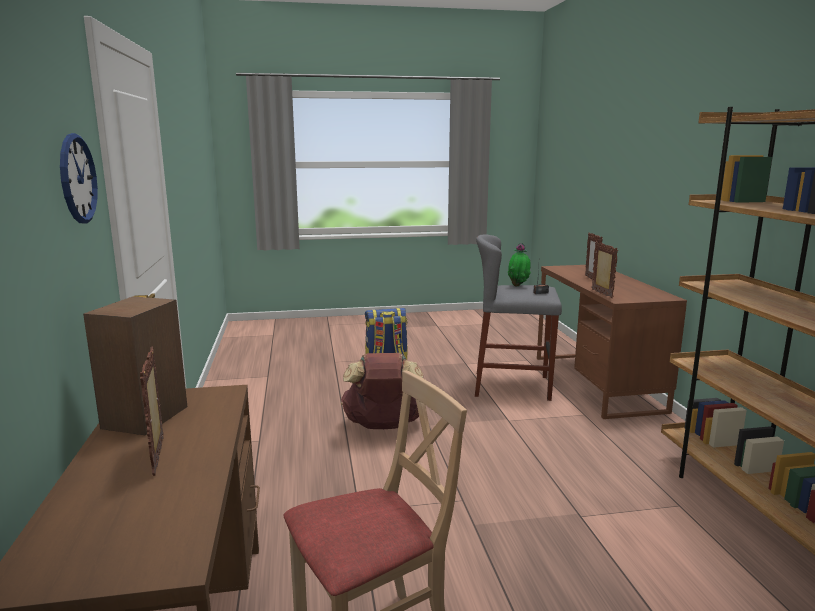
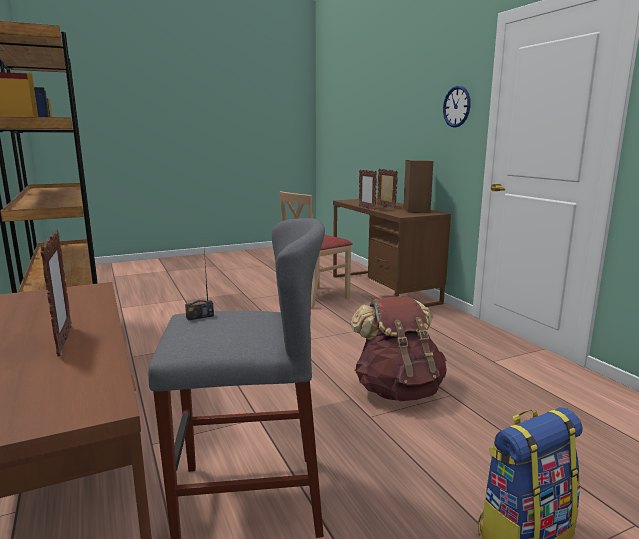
camera: 165 degrees right, 0 degrees up
(518, 286) = (236, 335): potted plant -> none
(601, 294) = (106, 297): picture frame -> picture frame (367, 208)

